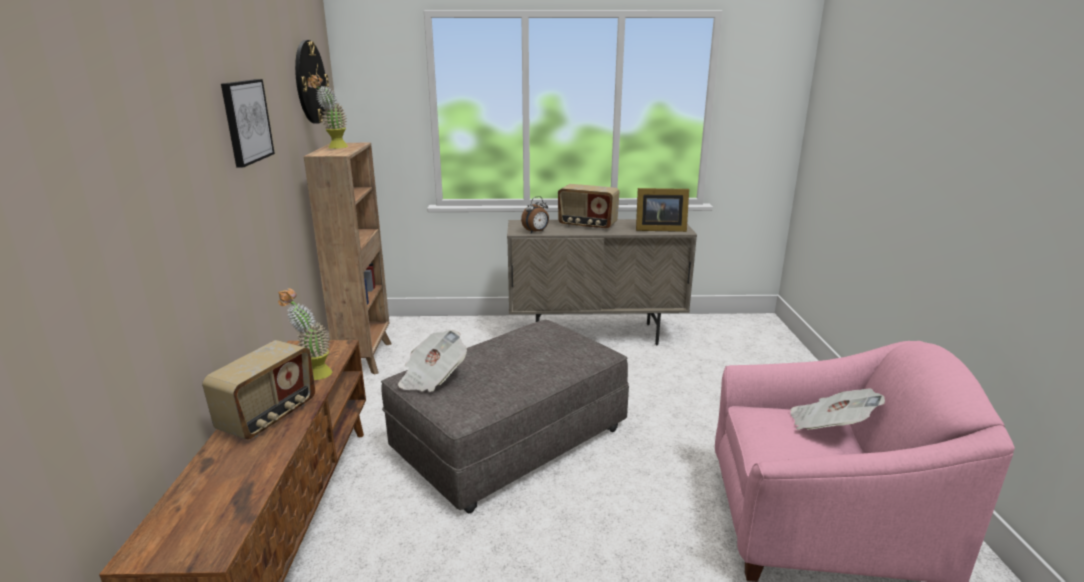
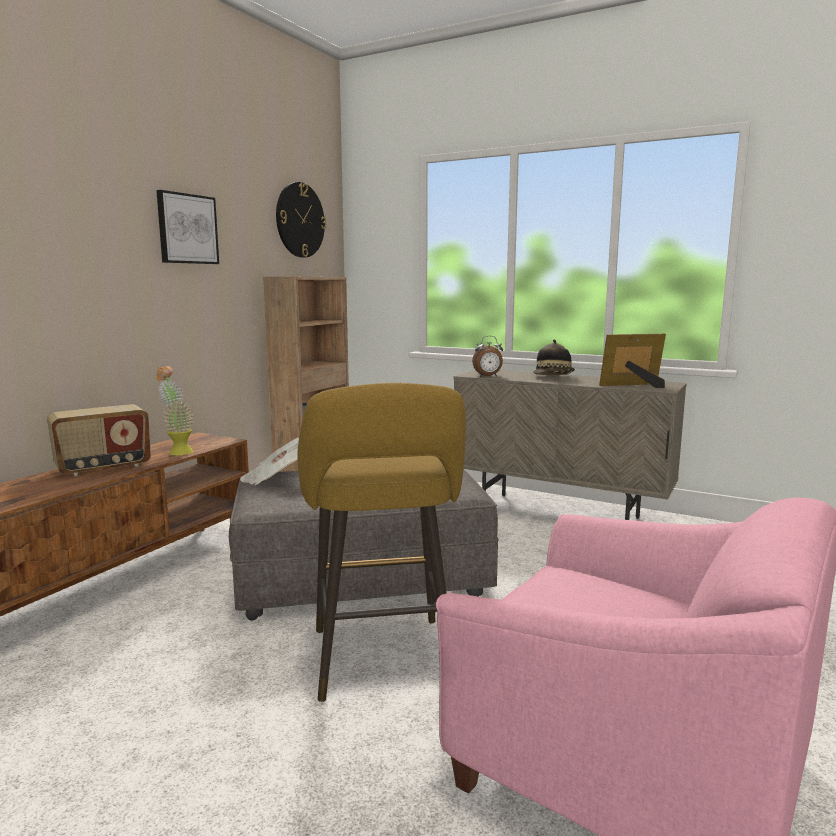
camera: 30 degrees right, 10 degrees down
(333, 147) = (303, 276): potted plant -> none
(587, 225) = (553, 377): radio -> hat
(610, 510) = (383, 663): none -> yellow stool
(658, 229) = (634, 386): picture frame -> picture frame turned 135 degrees clockwise
(829, 427) = (640, 606): newspaper -> none

